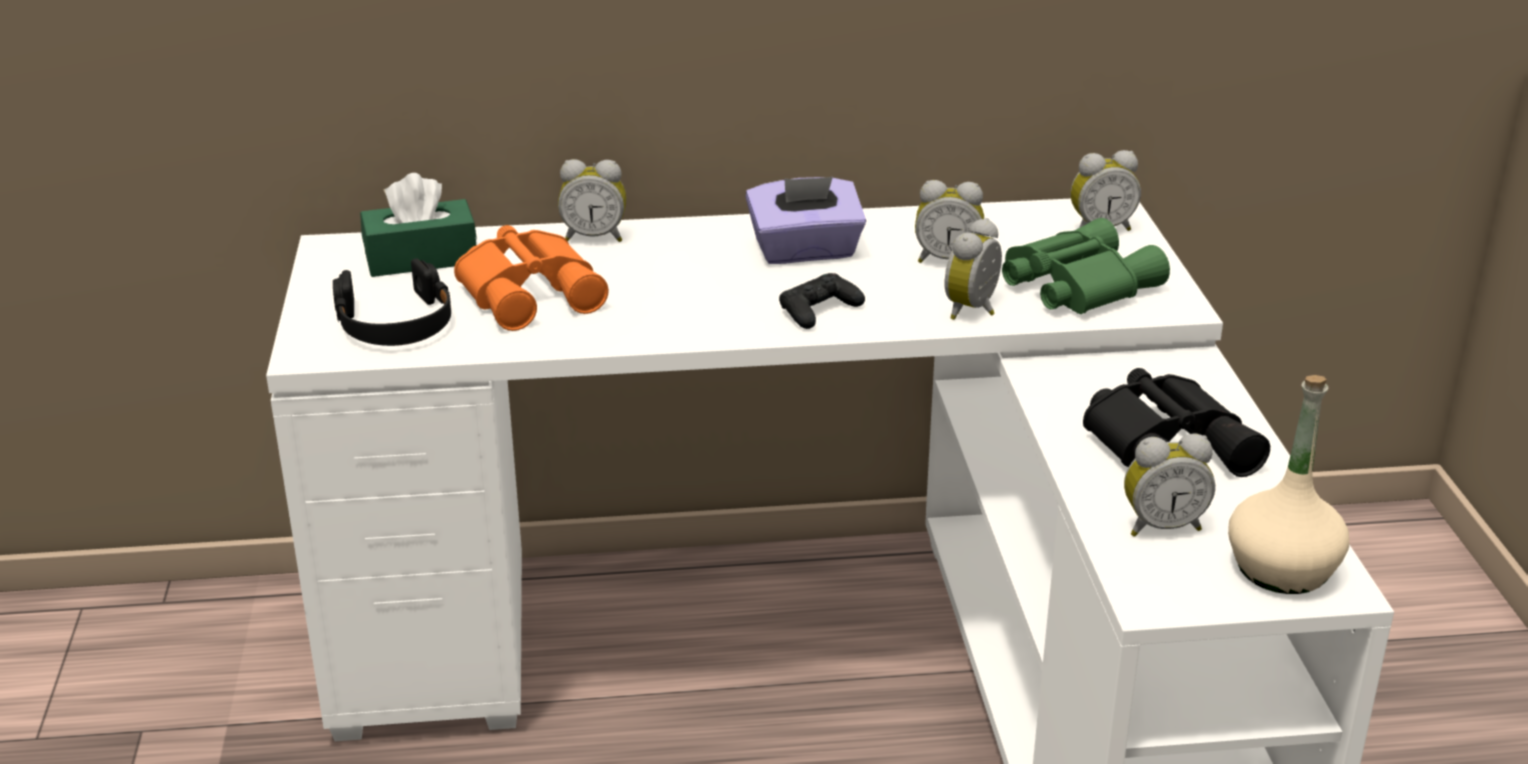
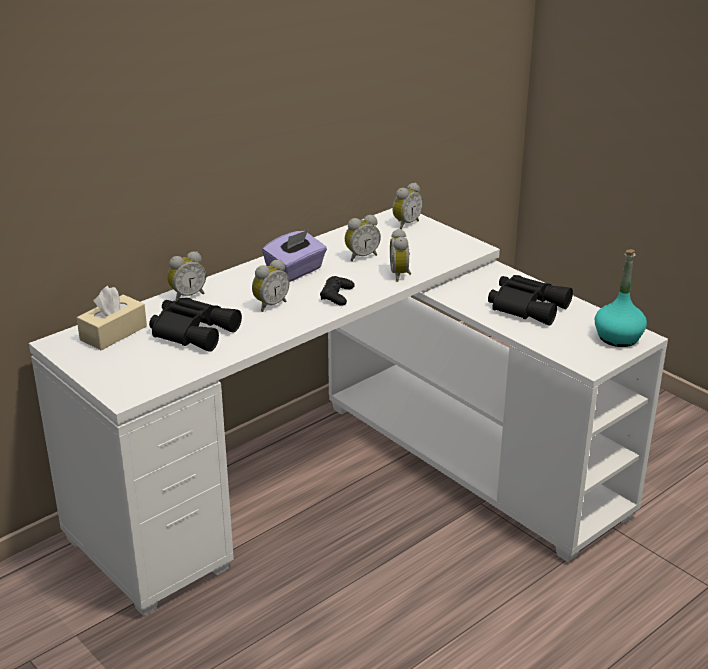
camera: 35 degrees left, 0 degrees up
(395, 323) = (147, 367): black headphones -> none
(421, 258) = (113, 333): green tissue box -> beige tissue box
(532, 292) = (194, 330): orange binoculars -> black binoculars
(1075, 284) = (426, 251): green binoculars -> none
(1161, 525) = (561, 337): alarm clock -> alarm clock (270, 305)
(1281, 569) = (618, 337): beige bottle -> turquoise bottle

